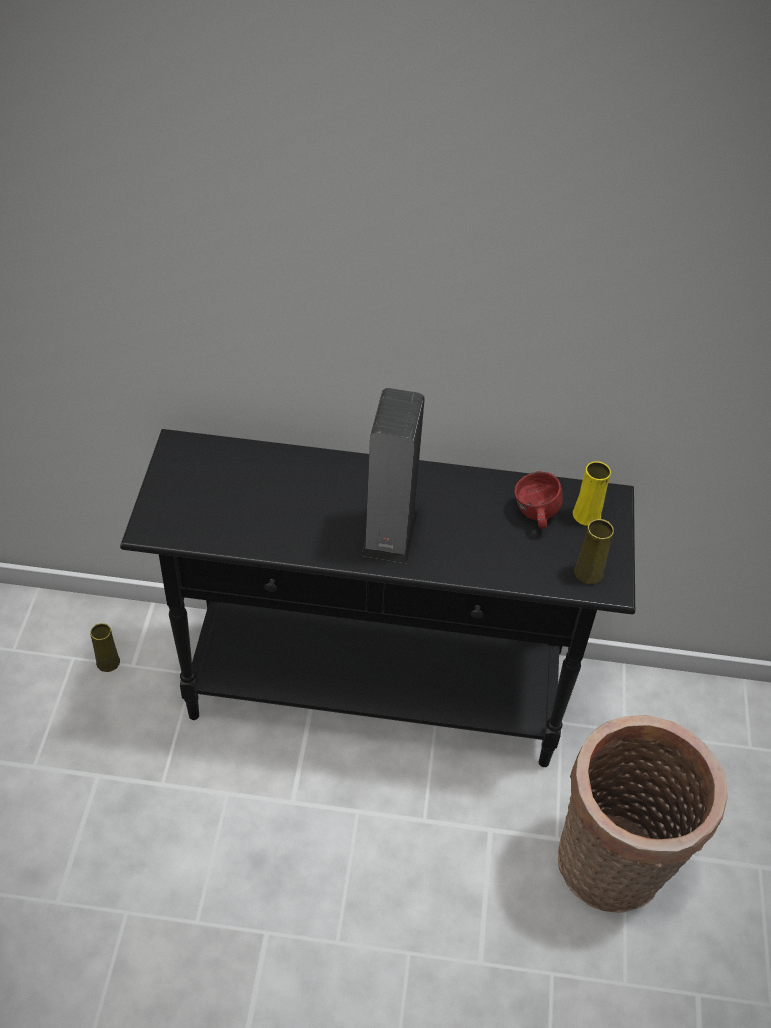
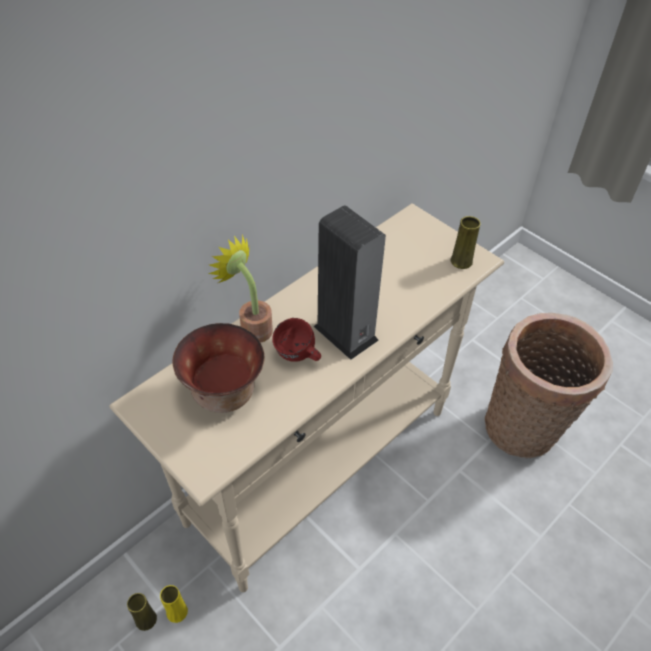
camera: 50 degrees left, 0 degrees up
(238, 489) = (222, 392): none -> bowl
(328, 464) = (252, 327): none -> potted plant
(376, 694) = (321, 465): black console table -> beige console table
(534, 516) = (396, 257): red mug -> red mug (298, 357)
(586, 515) = (417, 235): yellow vase -> yellow vase (177, 612)

